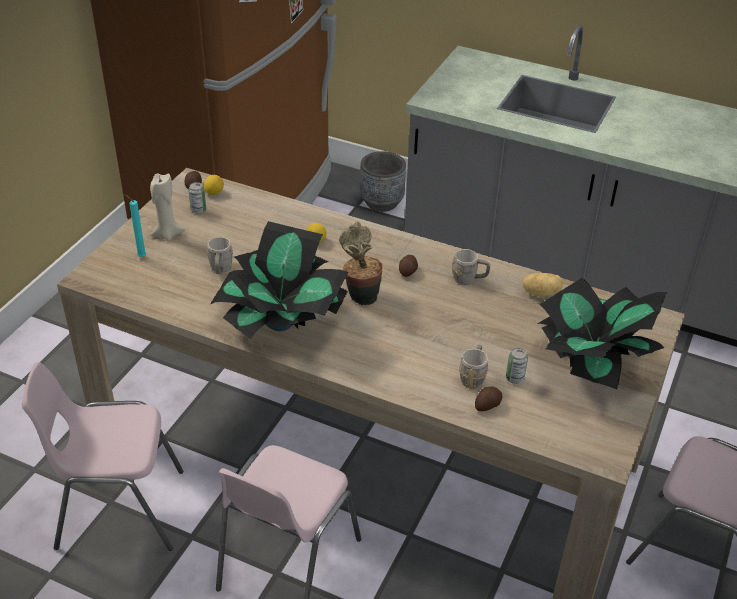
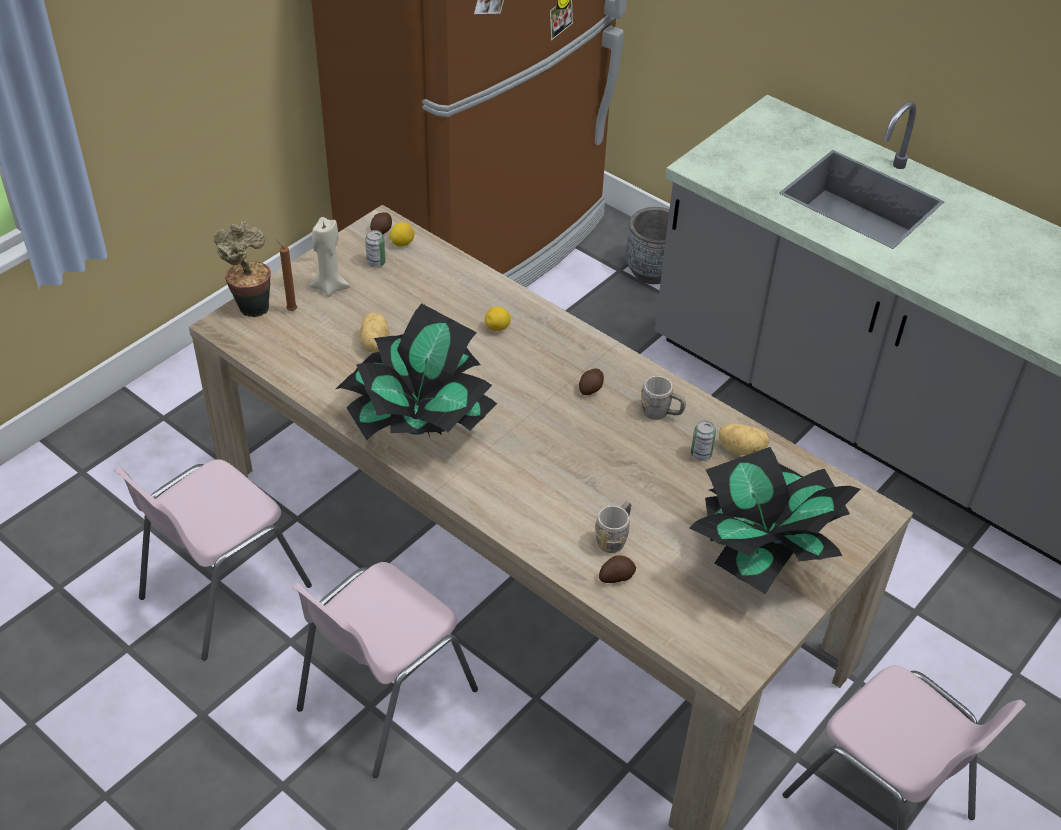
camera: 15 degrees right, 5 degrees up
(119, 509) = (222, 591): pink chair -> pink chair turned 60 degrees counterclockwise
(140, 256) = (290, 310): turquoise candle -> brown candle
(220, 270) = (374, 344): grey mug -> potato
(360, 296) = (522, 409): potted plant -> potted plant (251, 305)
(514, 378) = (662, 550): can -> can (701, 454)

